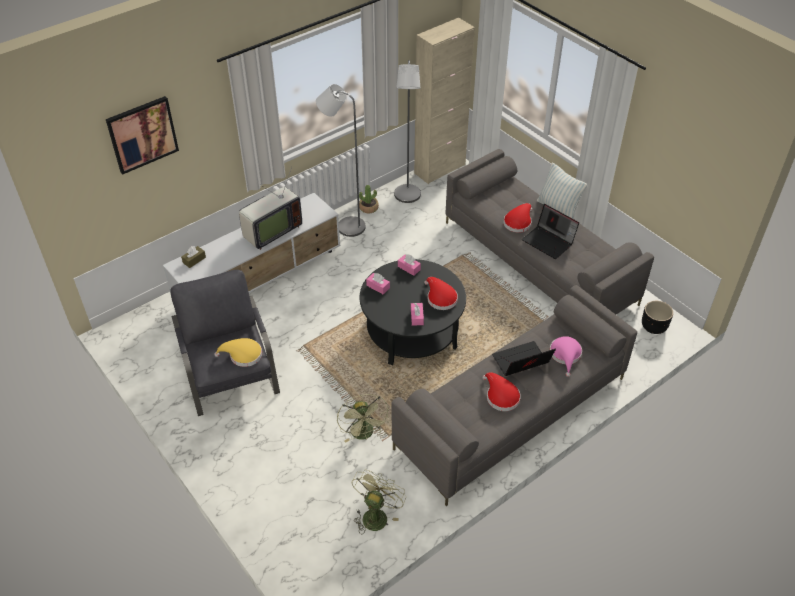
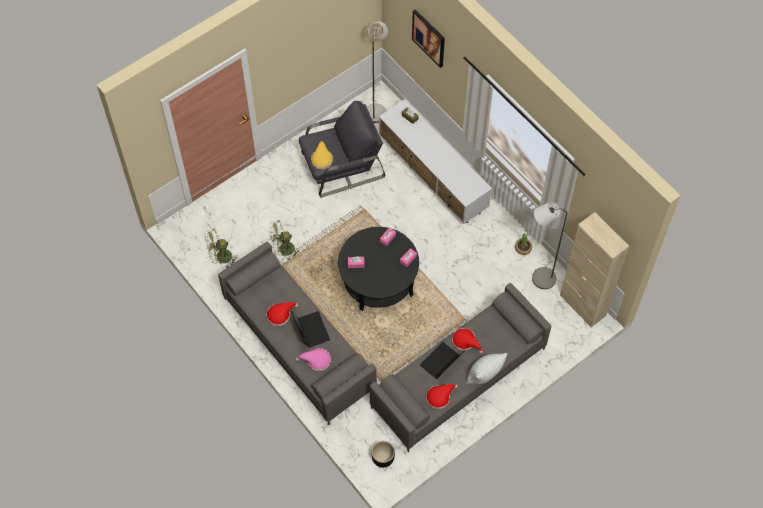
camera: 90 degrees right, 15 degrees up
(270, 232) = (442, 162): television -> none
(346, 226) = (498, 231): grey floor lamp -> grey floor lamp (376, 109)
(376, 514) = (221, 258): green fan -> green fan turned 135 degrees clockwise
(440, 298) = (375, 280): red hat -> red hat (439, 397)

